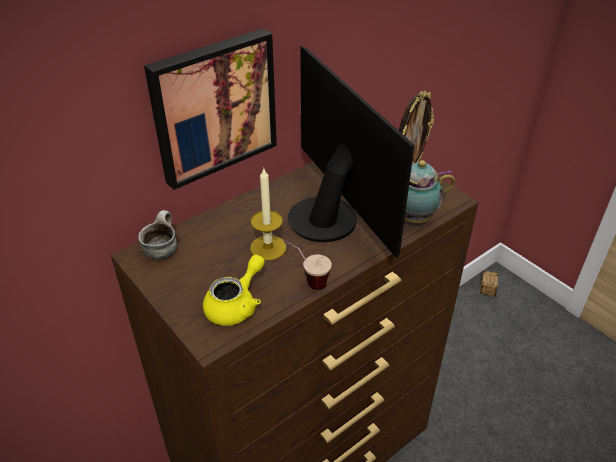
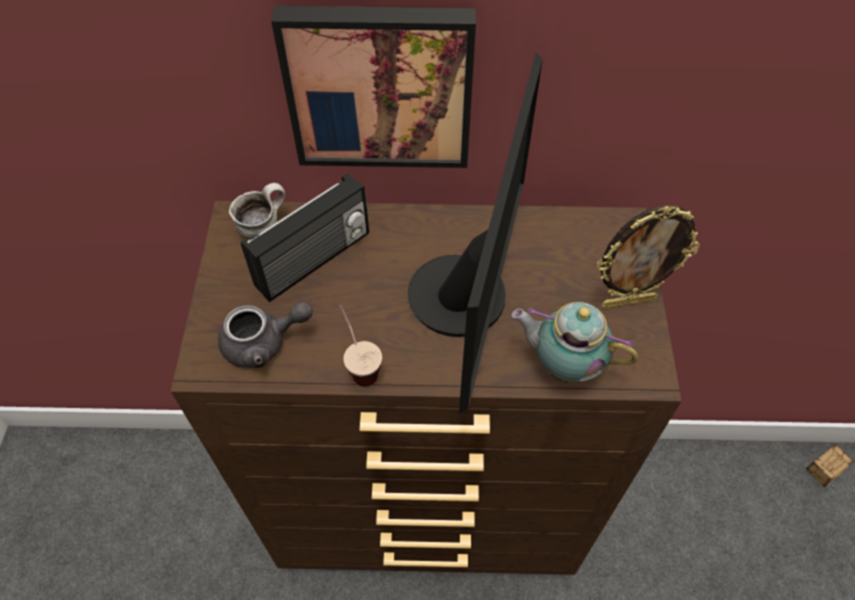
camera: 40 degrees right, 15 degrees up
(219, 248) = (315, 261): none -> radio
(236, 305) = (264, 343): yellow teapot -> grey teapot
(268, 247) = (363, 293): candle -> none

